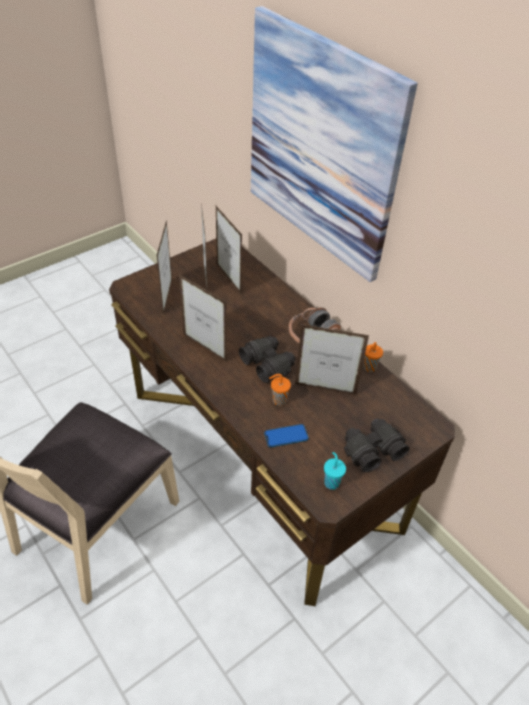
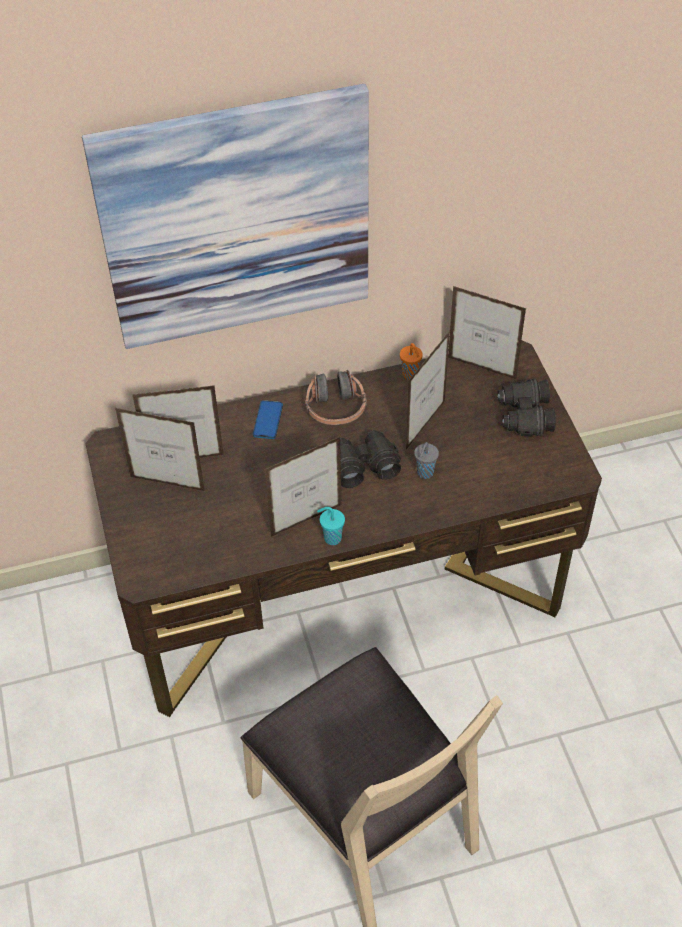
camera: 65 degrees left, 5 degrees up
(167, 296) = (186, 537): picture frame -> picture frame (482, 368)
(278, 400) = (424, 473): orange cup -> grey cup
(286, 436) = (479, 482): phone -> phone (268, 420)
(331, 482) = (553, 464): turquoise cup -> turquoise cup (331, 538)

